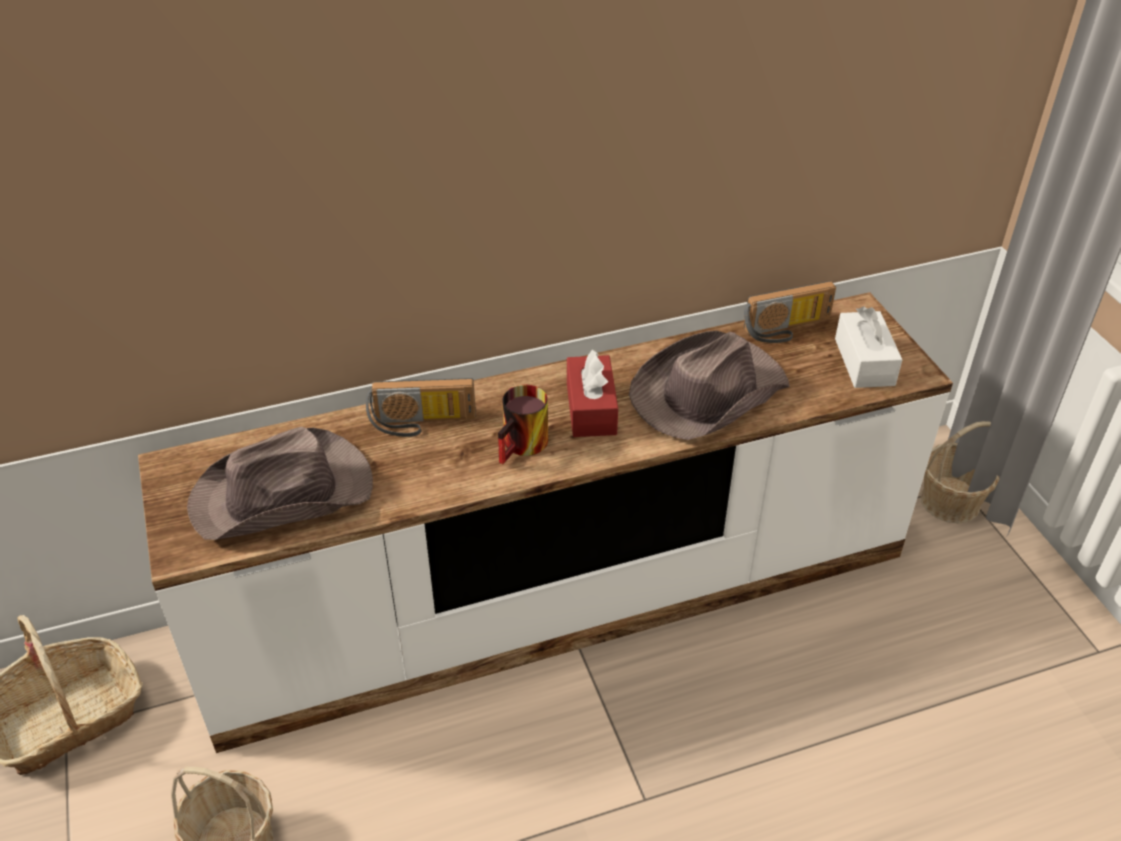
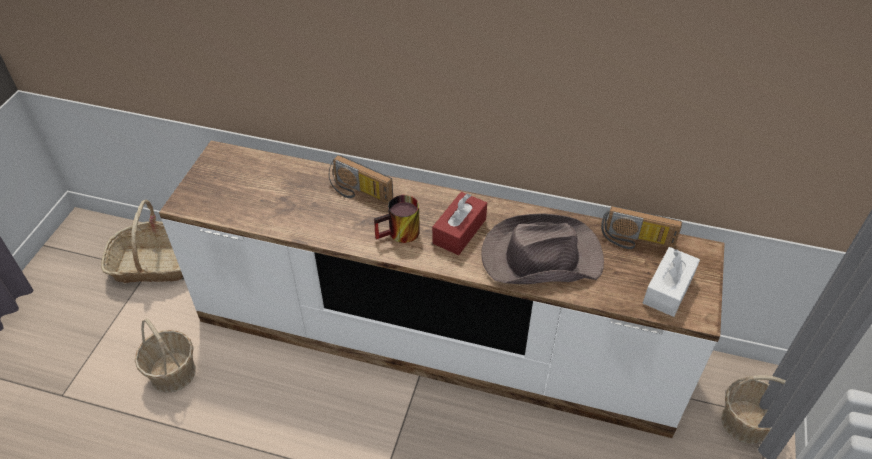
camera: 35 degrees right, 5 degrees up
(284, 495) = (255, 198): brown hat -> none

